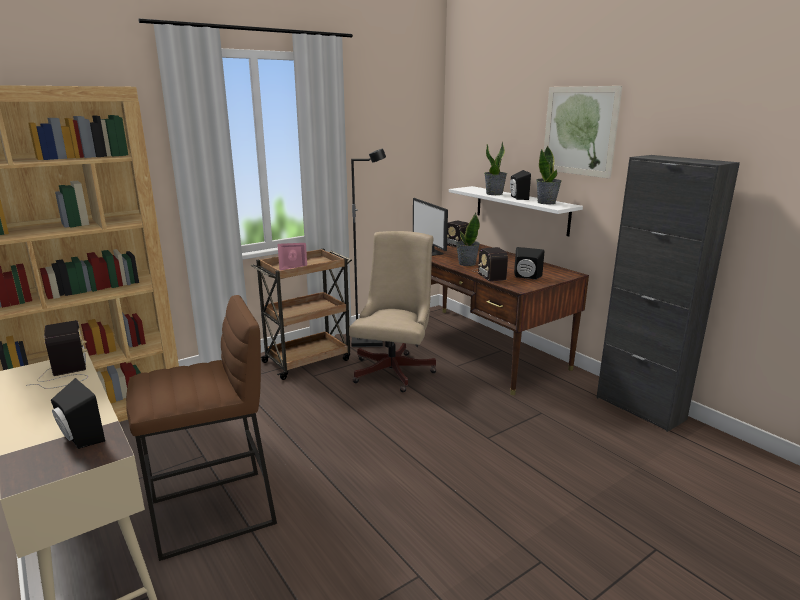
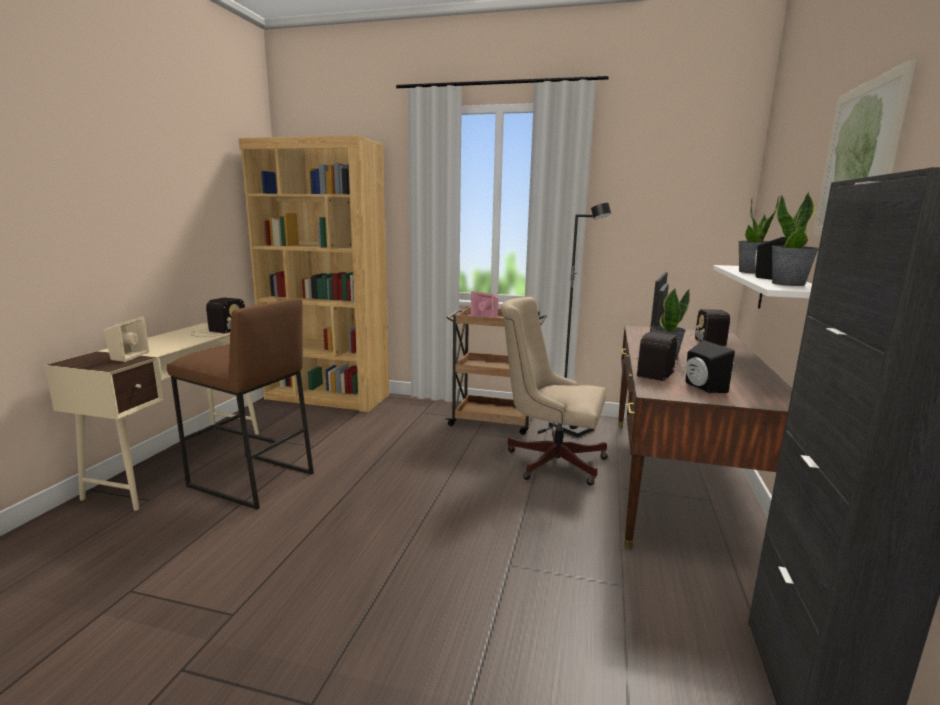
camera: 50 degrees right, 5 degrees down
(79, 438) = (126, 356): black speaker -> beige speaker
(395, 369) = (549, 460): beige office chair -> beige office chair turned 135 degrees counterclockwise

